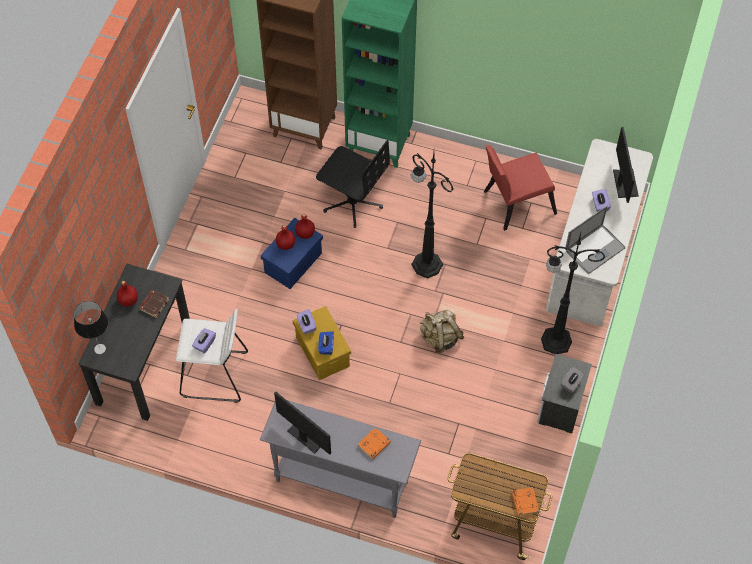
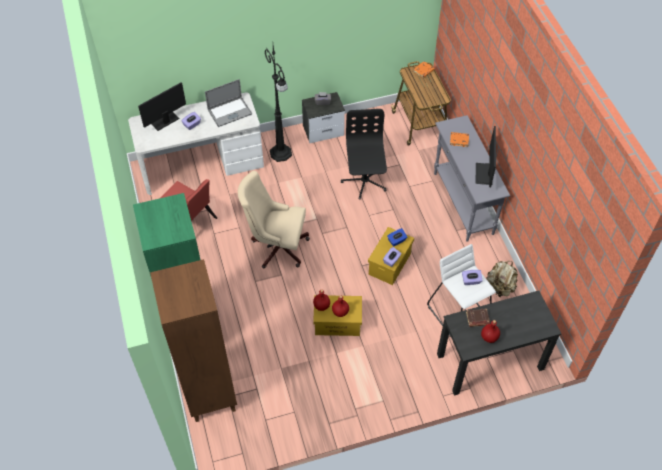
camera: 125 degrees left, 5 degrees down
(100, 348) = (538, 328): table lamp -> none
(293, 262) = (337, 323): blue storage box -> yellow storage box
(352, 201) = (258, 318): black office chair -> black office chair (364, 181)
(426, 263) = (276, 246): black floor lamp -> beige office chair
(440, 338) = (326, 208): beige backpack -> beige backpack (500, 287)
(594, 249) = (229, 112): laptop -> laptop turned 135 degrees clockwise

